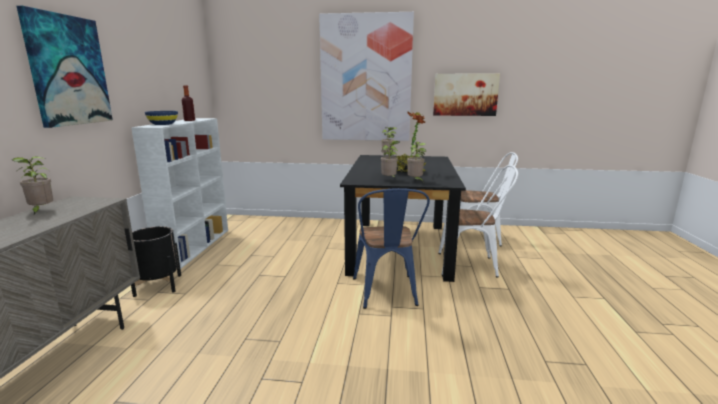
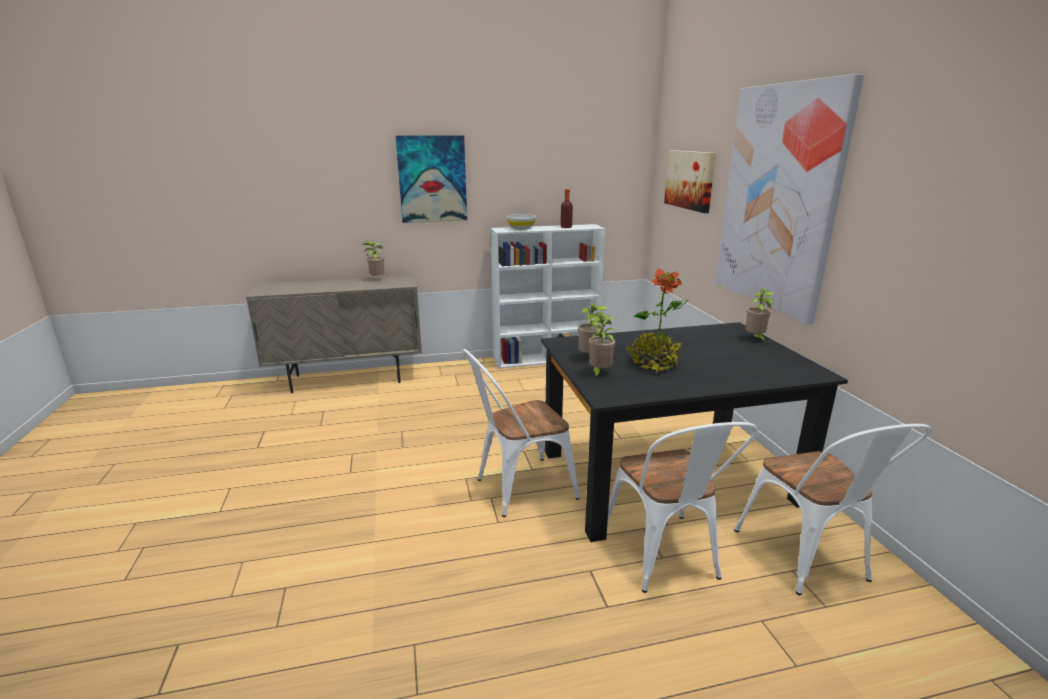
camera: 70 degrees right, 5 degrees up
(158, 285) = (465, 371): black planter -> none
(163, 124) = (521, 228): blue bowl -> white bowl
(387, 294) = (518, 489): blue chair -> white chair
(465, 94) = (924, 261): picture -> picture (690, 180)

